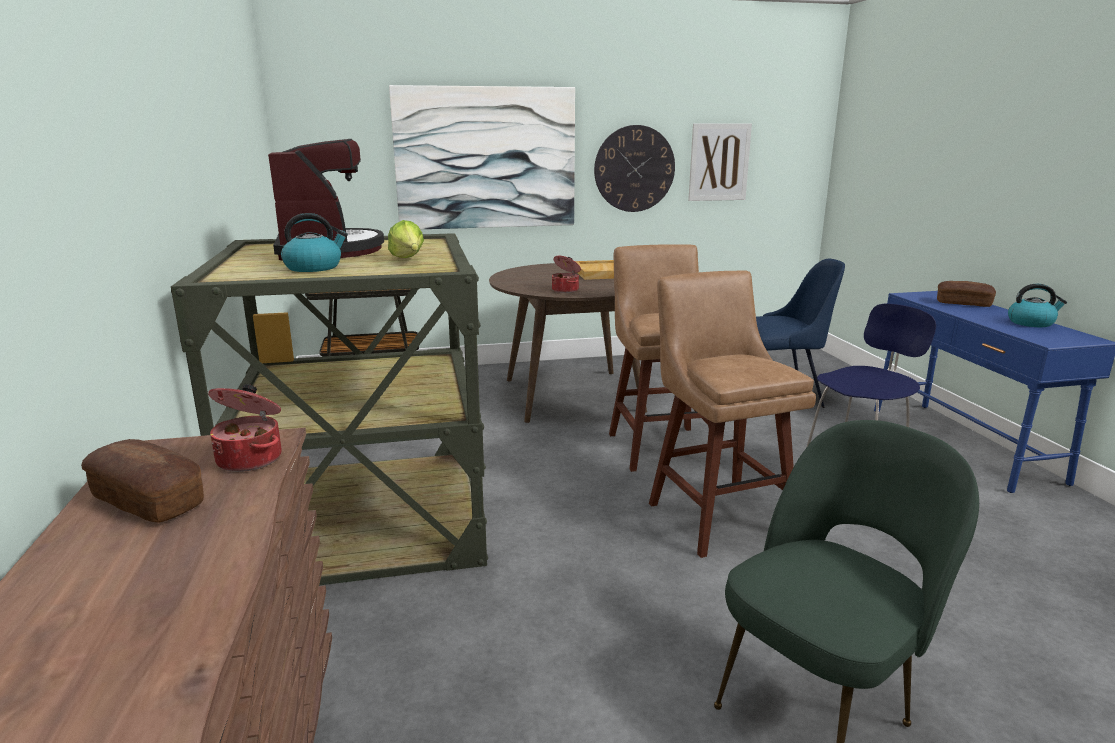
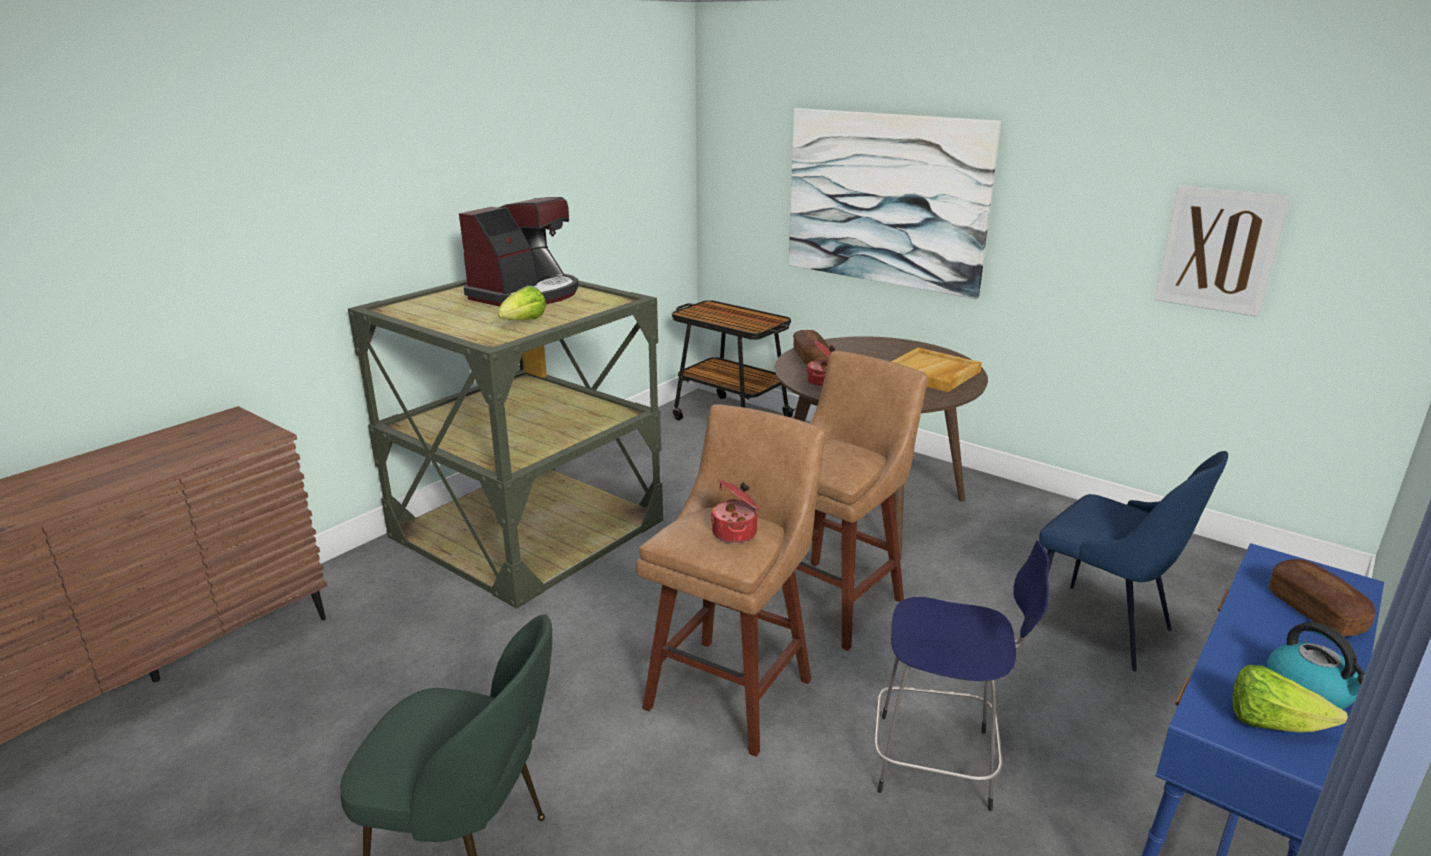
camera: 50 degrees right, 5 degrees up
(148, 501) = (166, 445): bread -> bread (809, 357)
(251, 458) = (236, 442): cooking pot -> cooking pot (736, 533)
(314, 267) = (457, 312): kettle -> none
(634, 169) = (1074, 239): wall clock -> none
(1055, 334) = (1271, 723): none -> lettuce

